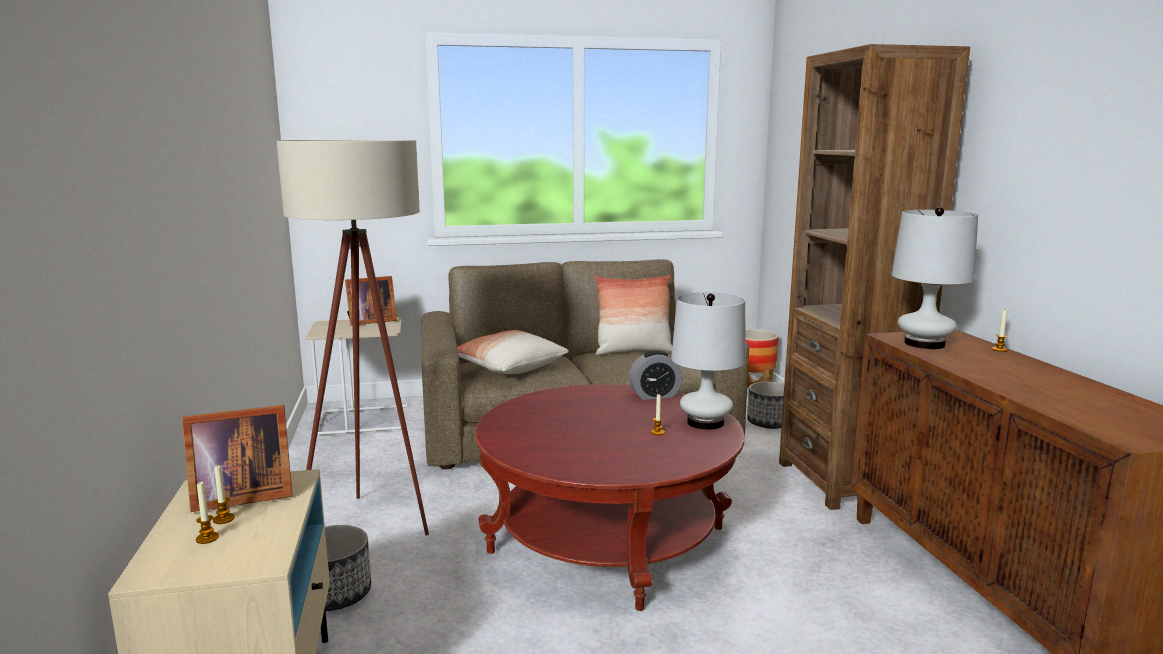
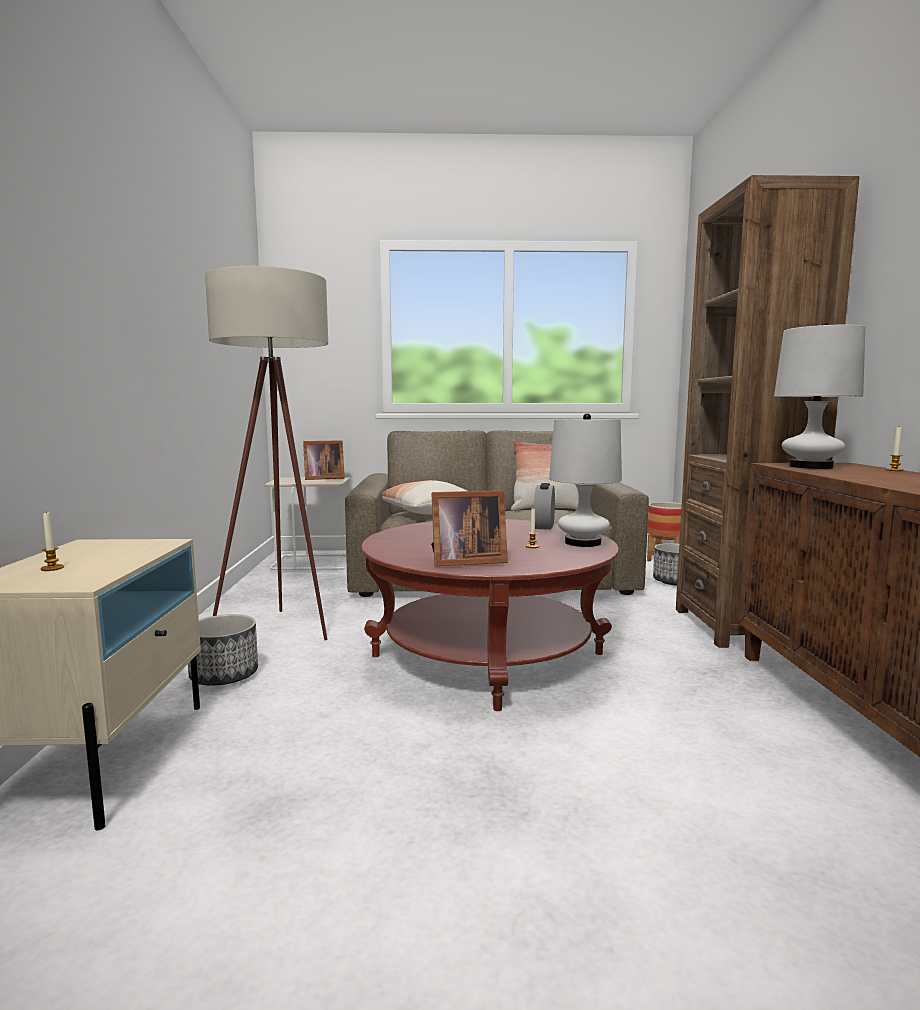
camera: 10 degrees right, 5 degrees down
(224, 519) = (79, 559): candle -> none
(239, 496) = (108, 549): picture frame -> picture frame (465, 561)
(655, 395) = (544, 526): alarm clock -> alarm clock turned 105 degrees clockwise

